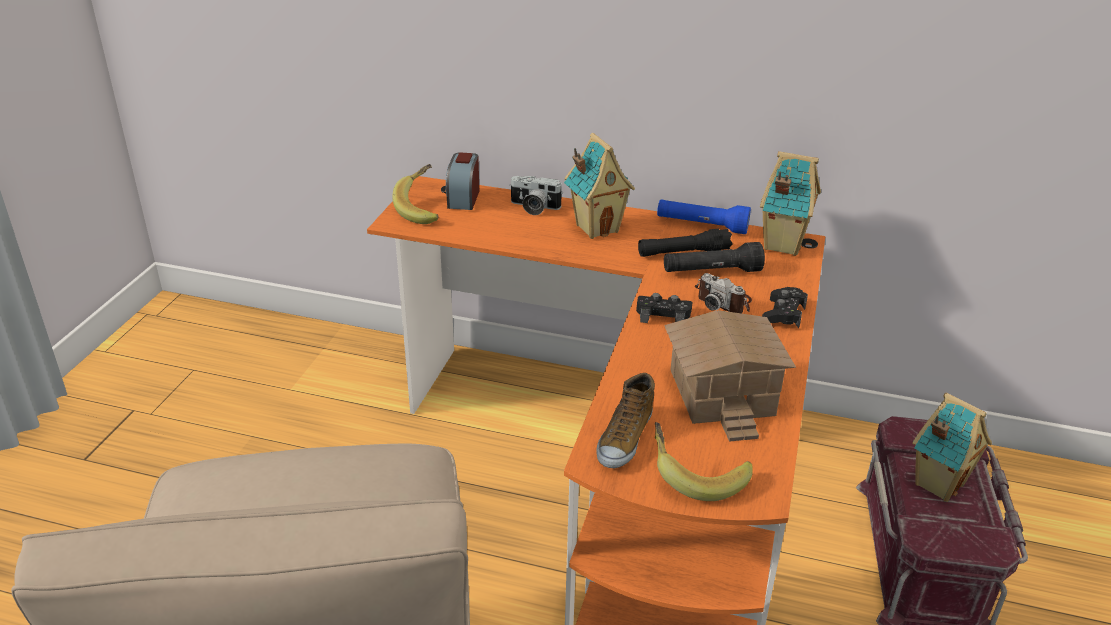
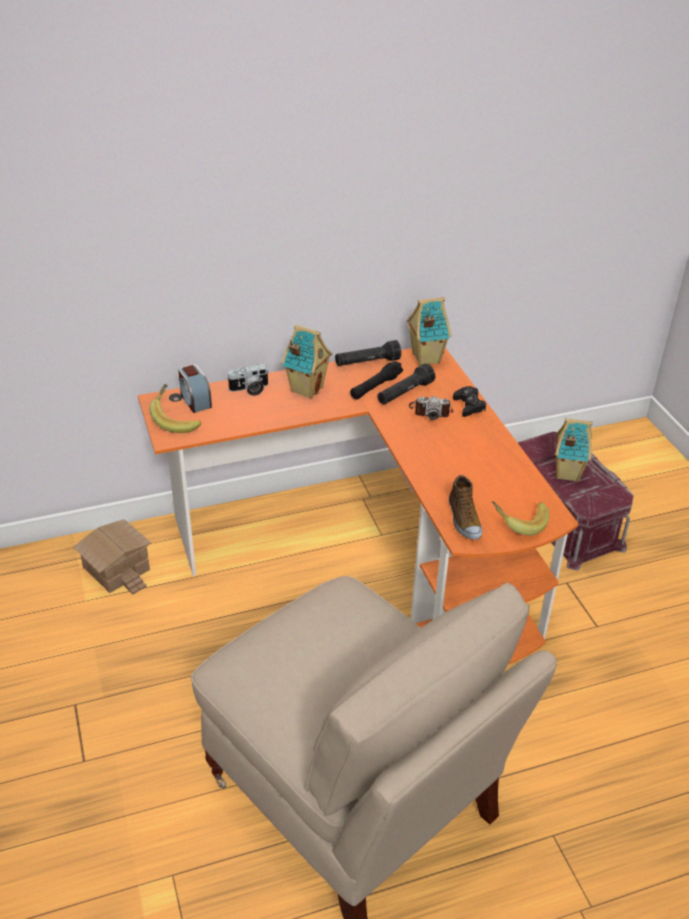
camera: 35 degrees left, 5 degrees up
(663, 315) = (407, 434): black game controller -> none
(701, 226) = (367, 363): blue flashlight -> black flashlight
(719, 393) = (483, 470): toy house -> toy house (115, 569)

